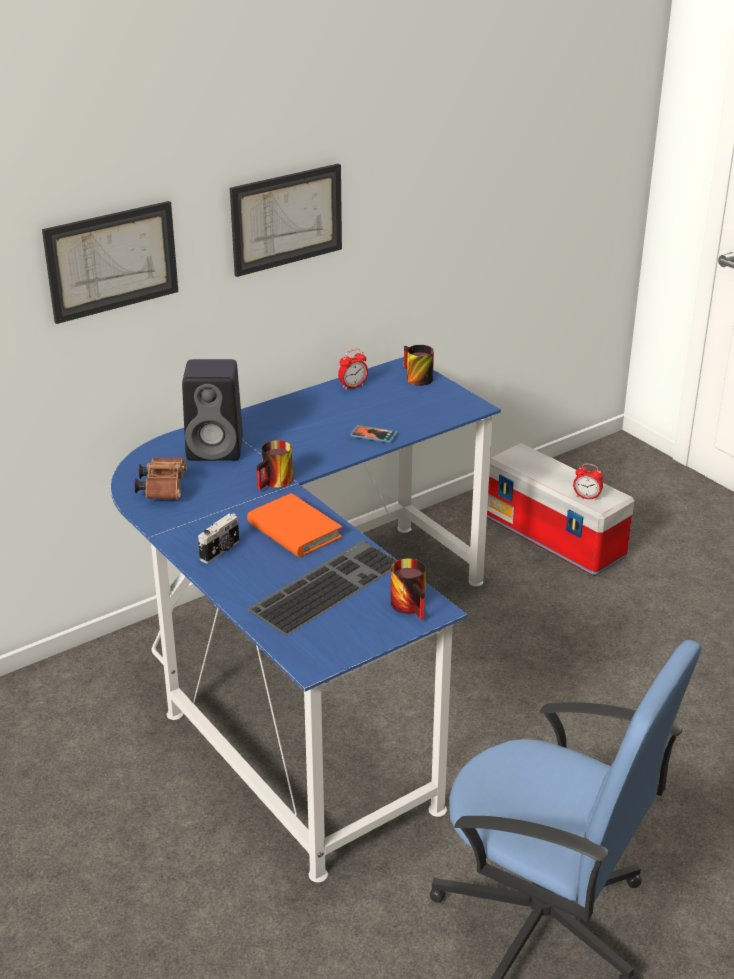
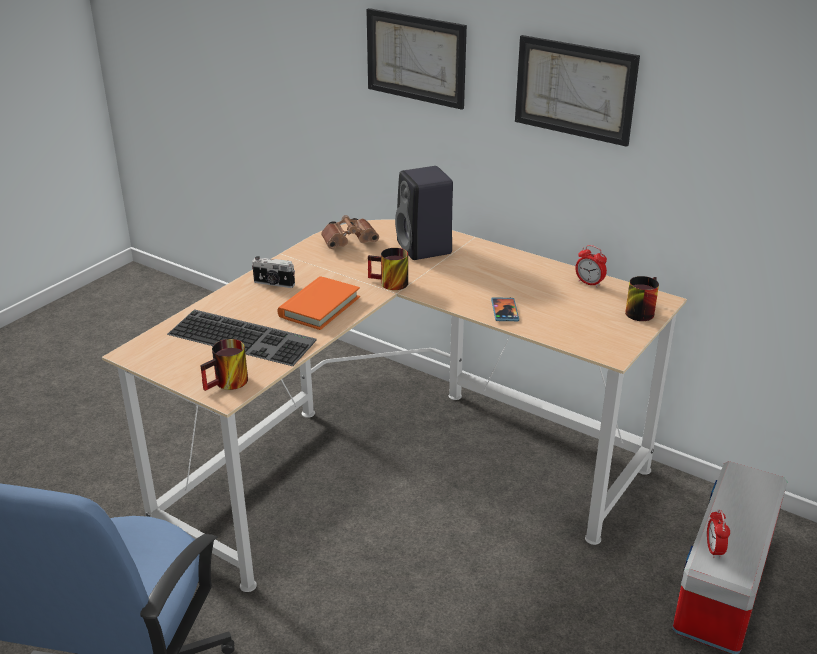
camera: 70 degrees right, 0 degrees up
(308, 667) = (398, 464): blue desk -> beige desk

